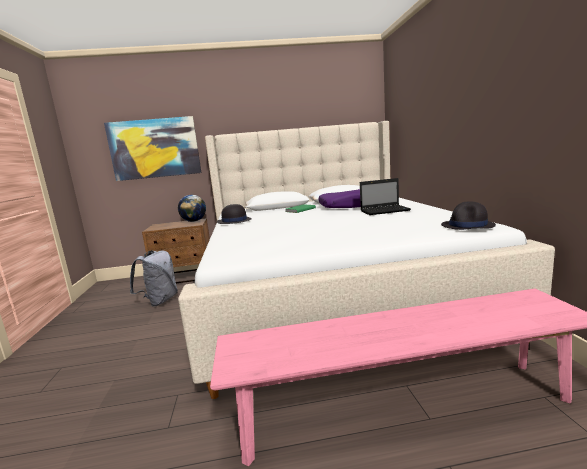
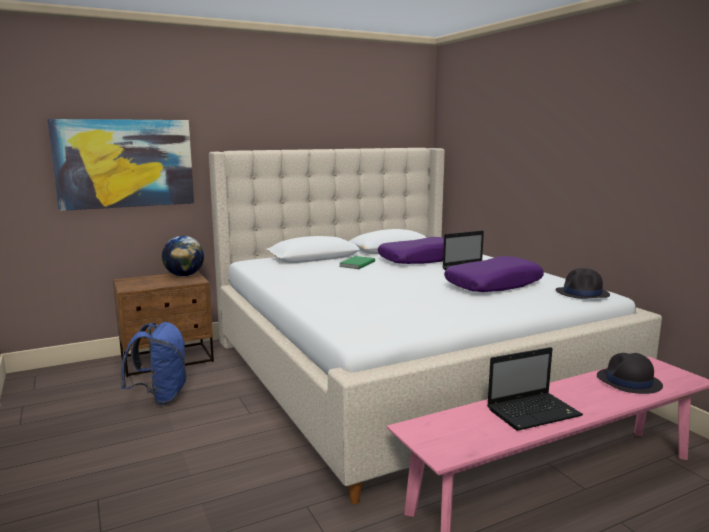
camera: 20 degrees left, 0 degrees up
(159, 301) = (160, 397): grey backpack -> blue backpack
(234, 221) = (286, 281): black hat -> black hat (628, 382)
(360, 336) = (534, 412): none -> laptop
(389, 220) = (493, 285): none -> purple pillow

